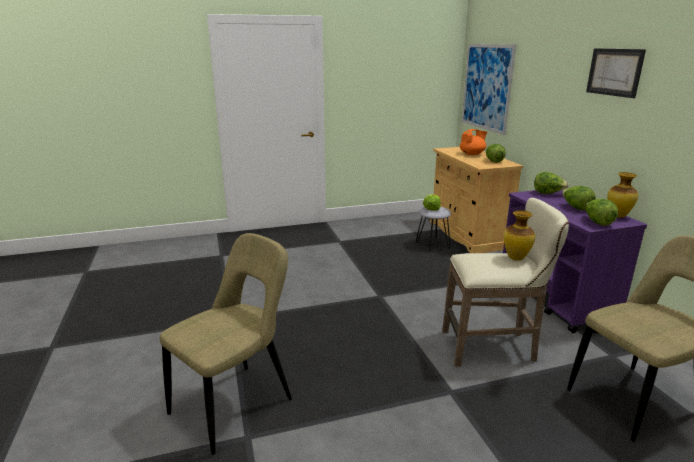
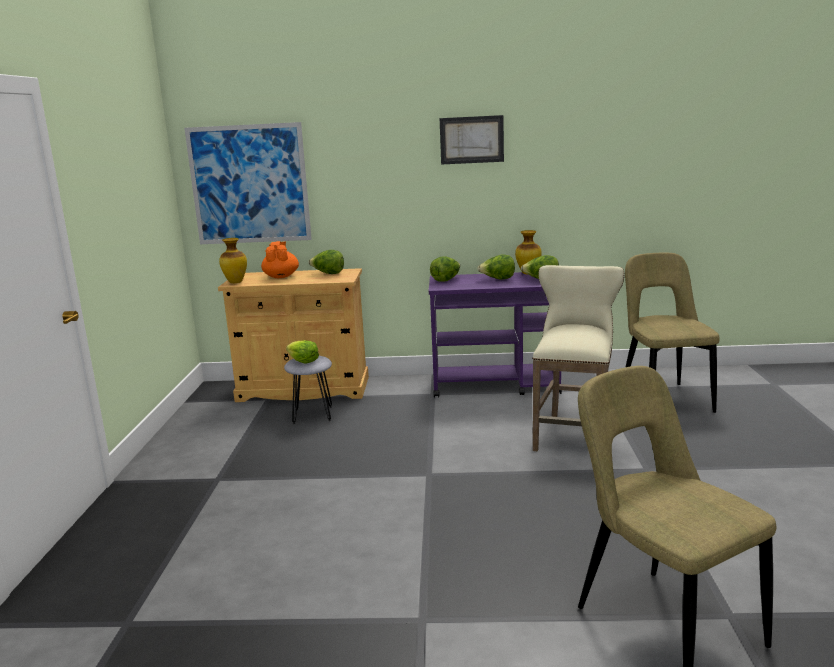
camera: 70 degrees left, 5 degrees down
(515, 258) = (572, 326): vase -> vase (235, 282)

